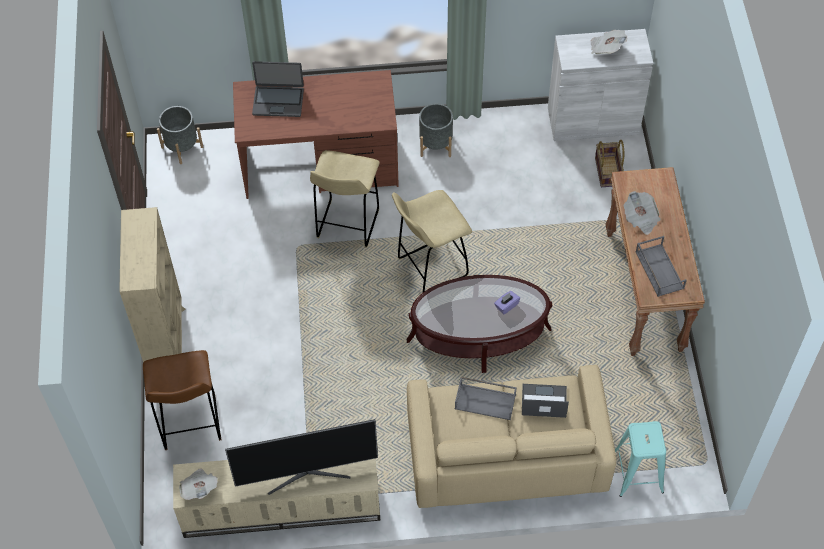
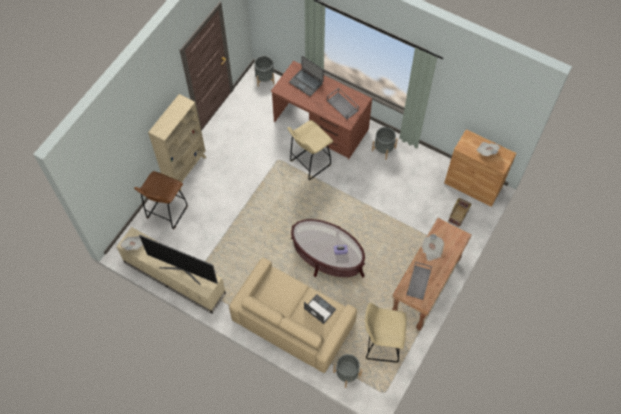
camera: 35 degrees right, 5 degrees up
(430, 268) = (331, 209): beige stool -> beige stool (381, 344)
(486, 401) = (293, 291): grey tray -> grey tray (343, 106)
(593, 120) = (473, 185): white cabinet -> brown cabinet
(637, 472) = (347, 374): turquoise stool -> grey planter

